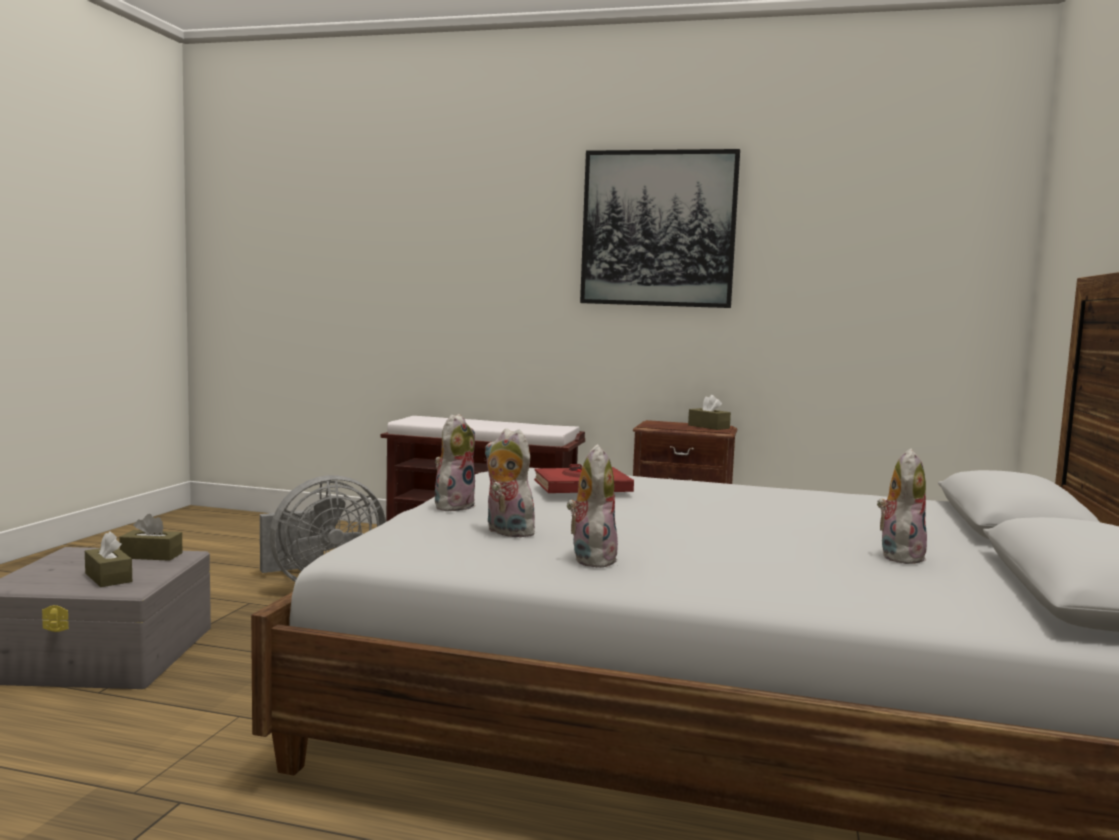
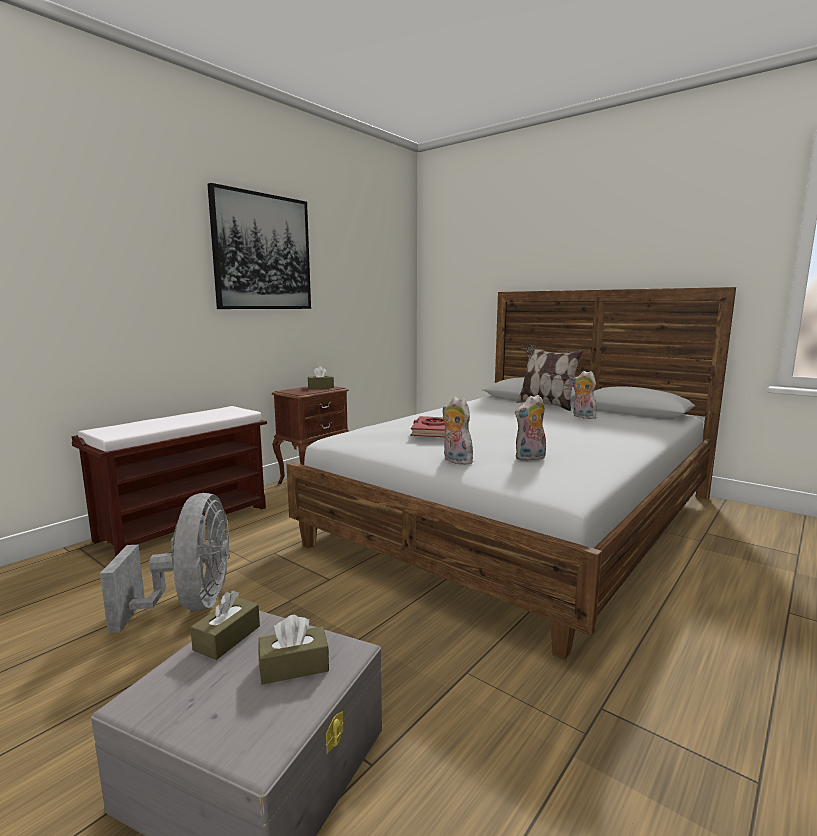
camera: 65 degrees left, 5 degrees up
(590, 559) = (590, 452): plush toy -> none
(961, 533) = (546, 405): none -> pillow

